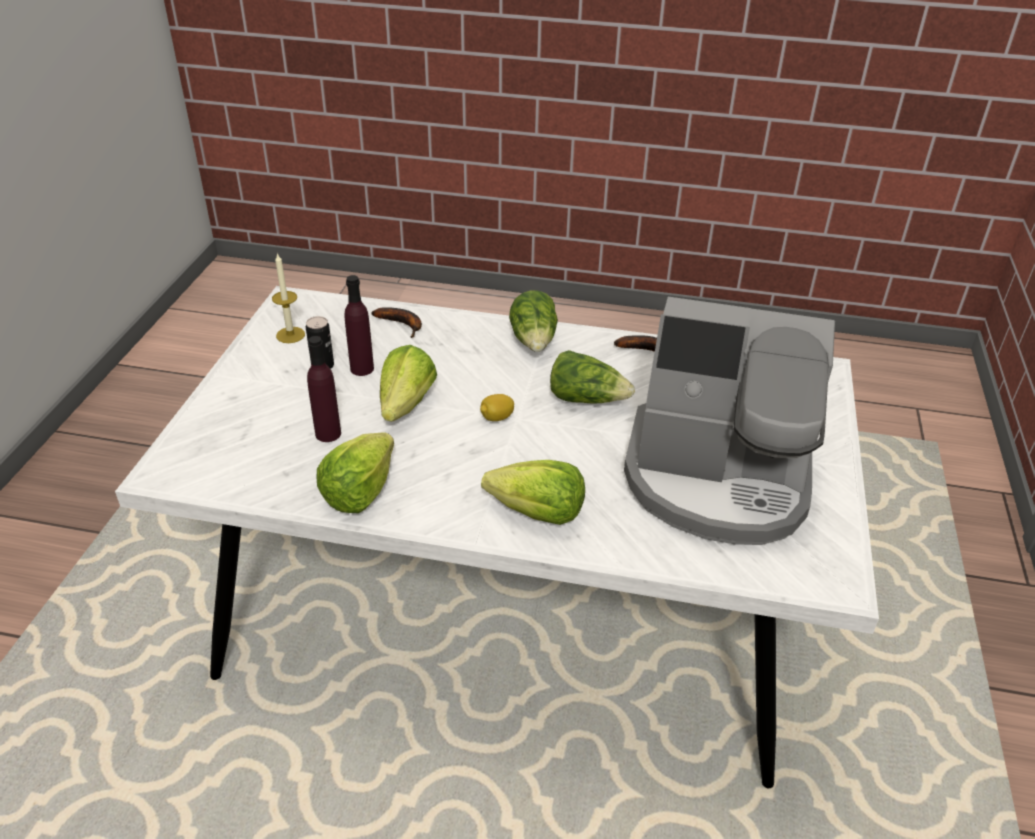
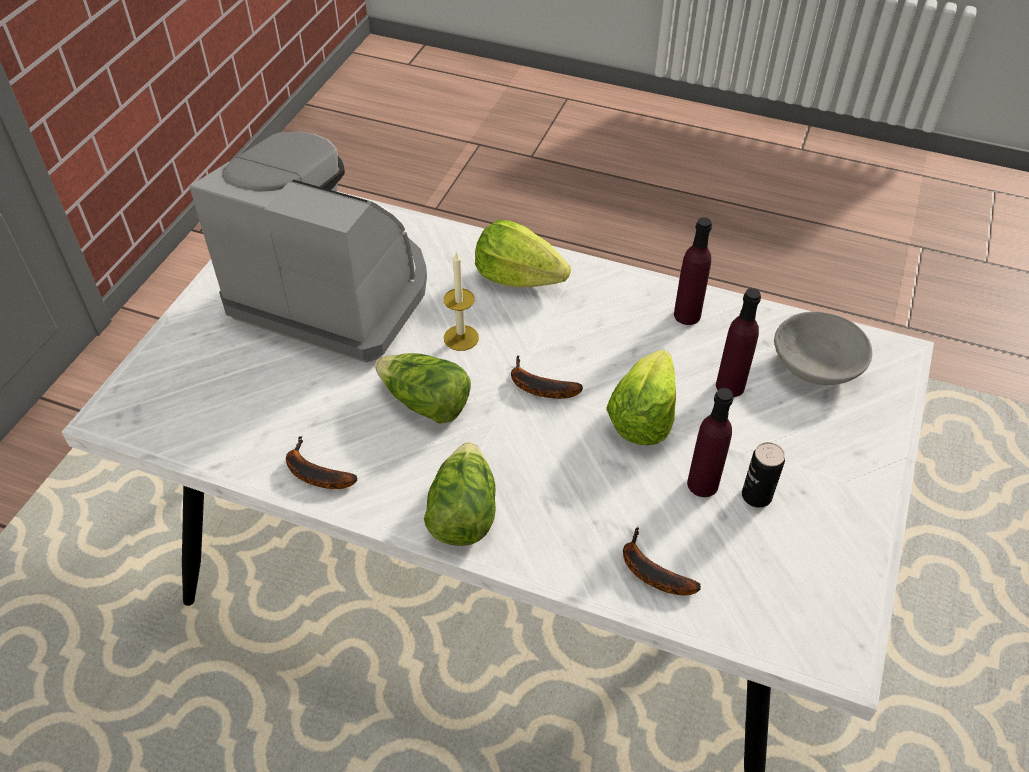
camera: 170 degrees left, 10 degrees up
(244, 457) = (815, 366): none -> grey bowl
(290, 335) = (816, 566): candle -> candle (461, 338)
(359, 492) = (687, 315): lettuce -> purple bottle
(496, 418) = (538, 387): lemon -> banana

